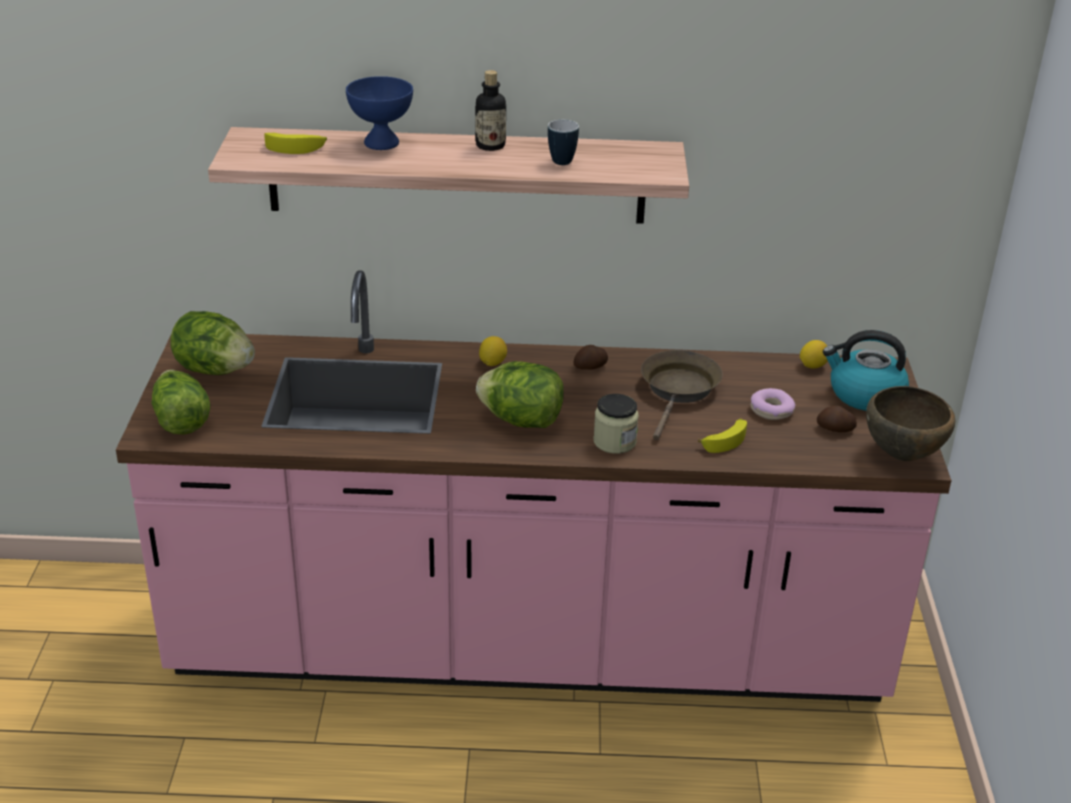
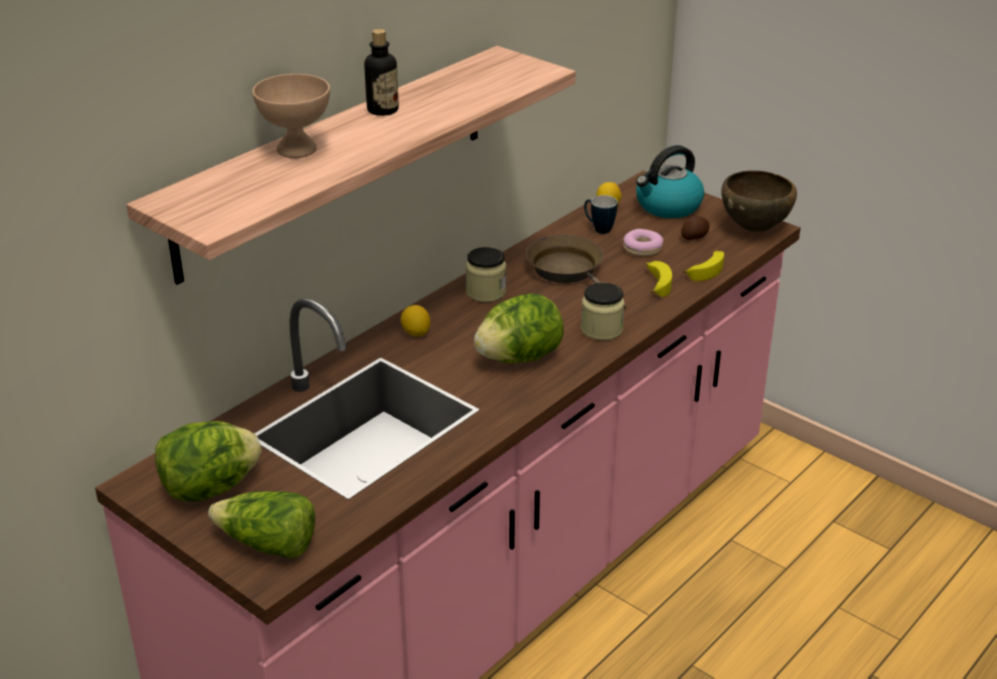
camera: 50 degrees left, 0 degrees up
(296, 147) = (237, 188): banana -> banana (706, 270)
(381, 143) = (297, 150): blue bowl -> beige bowl
(561, 159) = (456, 94): mug -> mug (598, 229)
(591, 367) = (486, 292): potato -> jar

